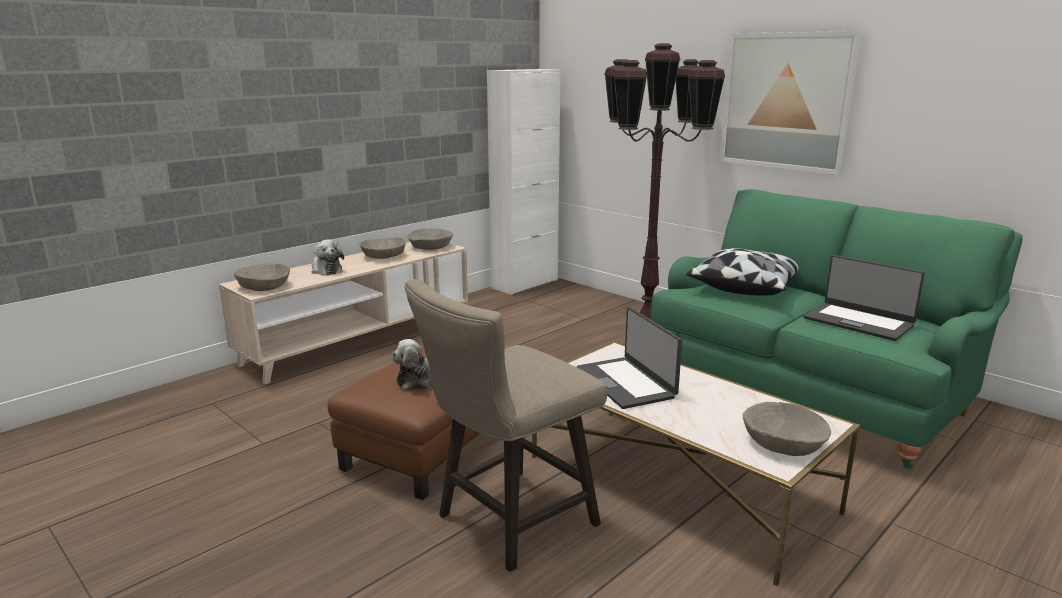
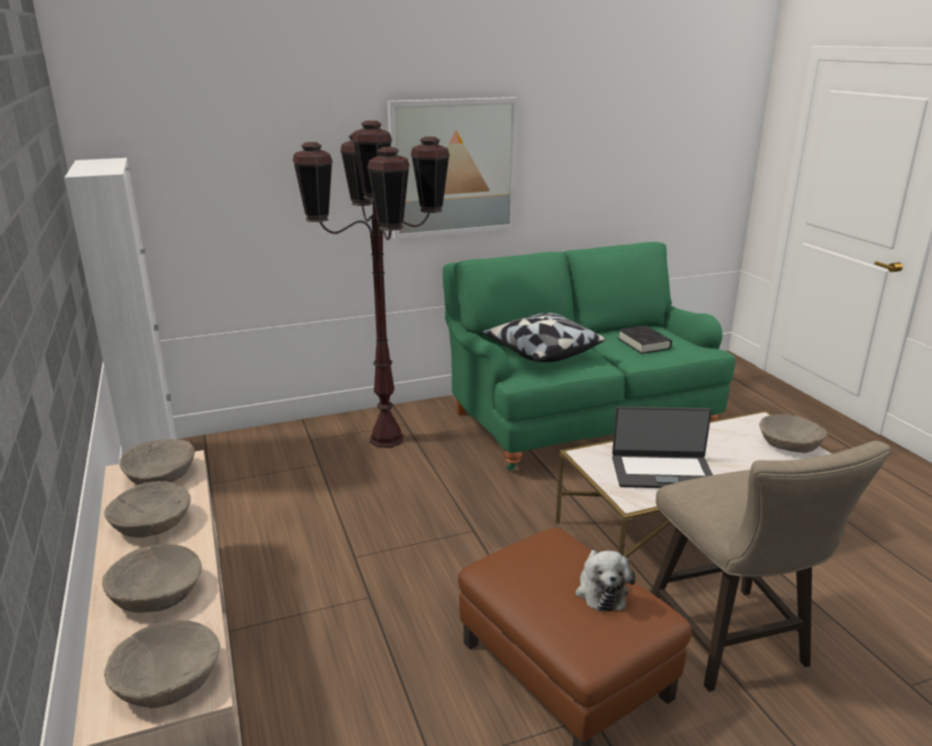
camera: 65 degrees left, 5 degrees up
(326, 270) = (156, 593): plush toy -> beige bowl
(858, 321) = (644, 343): laptop -> black book

